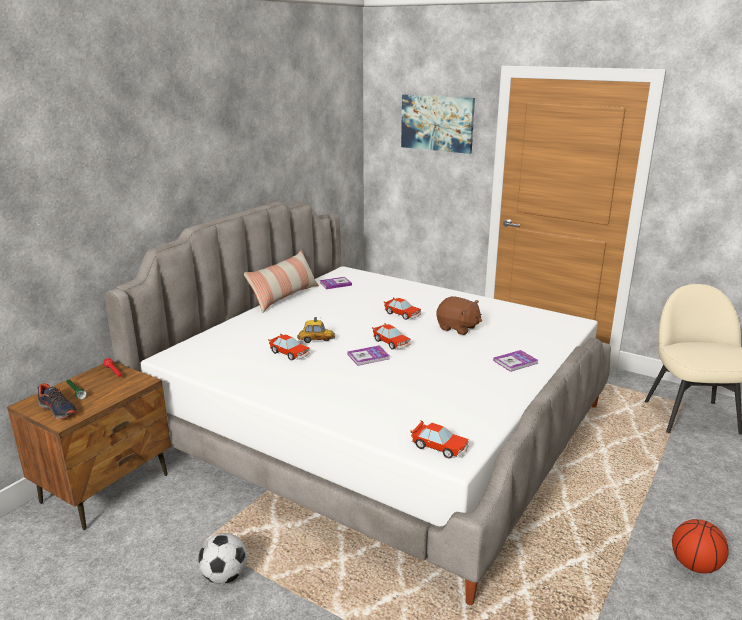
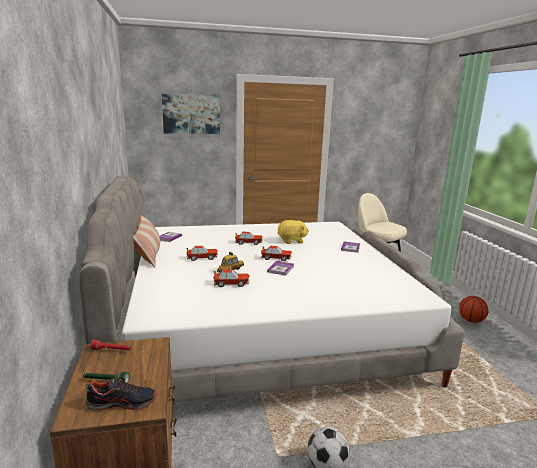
camera: 45 degrees left, 5 degrees down
(439, 447) = (410, 296): toy car -> toy car (202, 258)
(458, 328) = (292, 241): brown plush toy -> yellow plush toy

